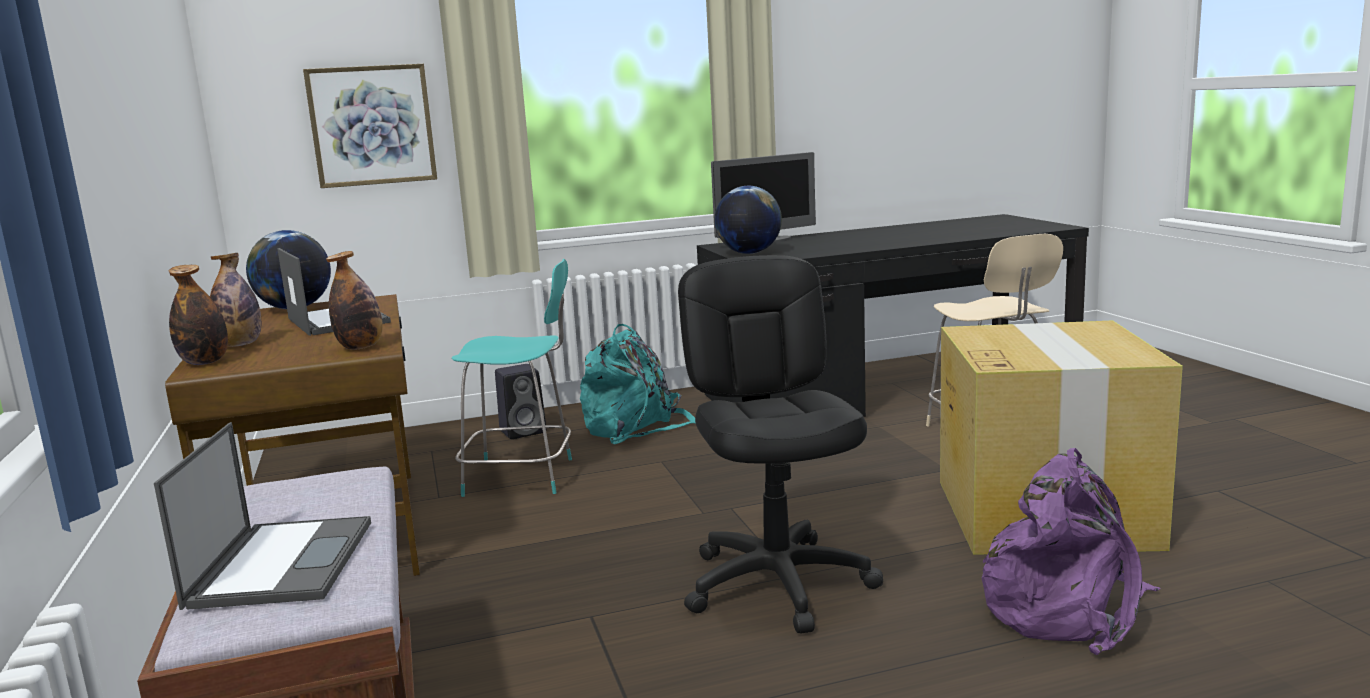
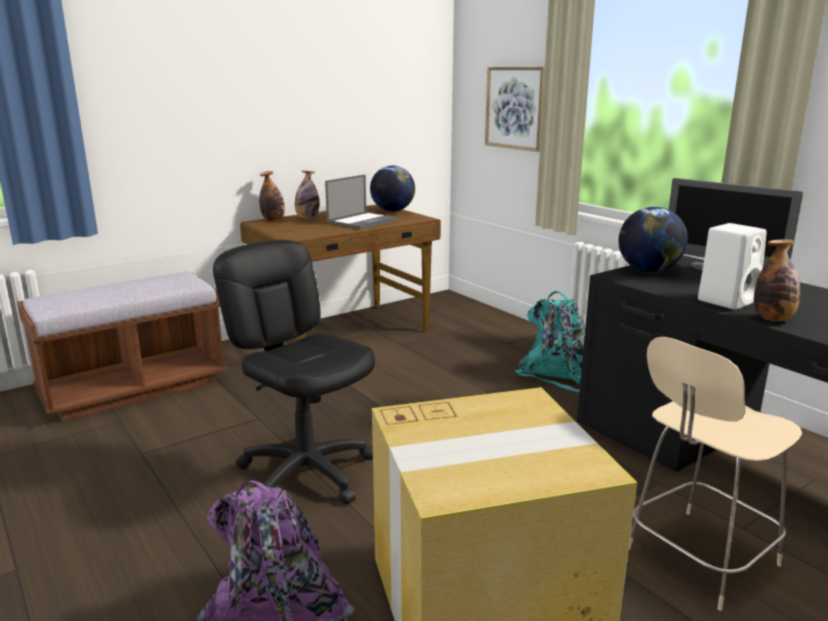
camera: 70 degrees right, 5 degrees up
(282, 562) = (91, 294): laptop -> none
(361, 347) = (300, 234): bottle -> bottle (773, 319)
(523, 477) = (442, 359): turquoise chair -> none
(524, 431) = (522, 342): black speaker -> none
(778, 583) = (306, 472): black office chair -> black office chair turned 105 degrees counterclockwise
(852, 246) = (727, 300): none -> white speaker

